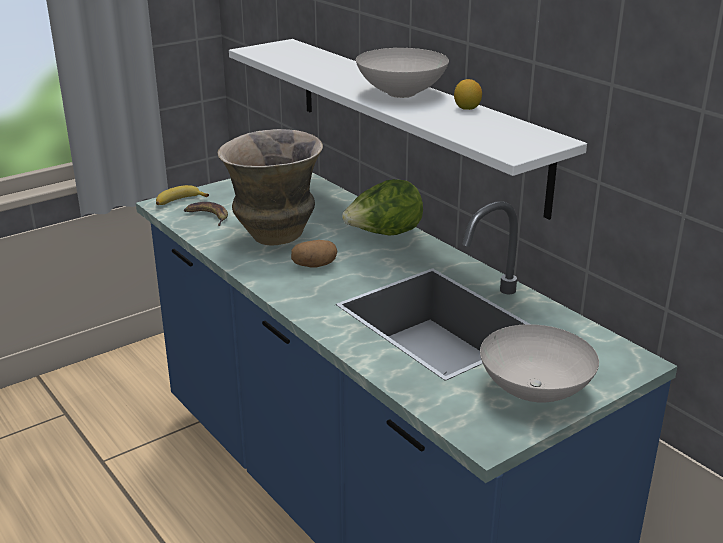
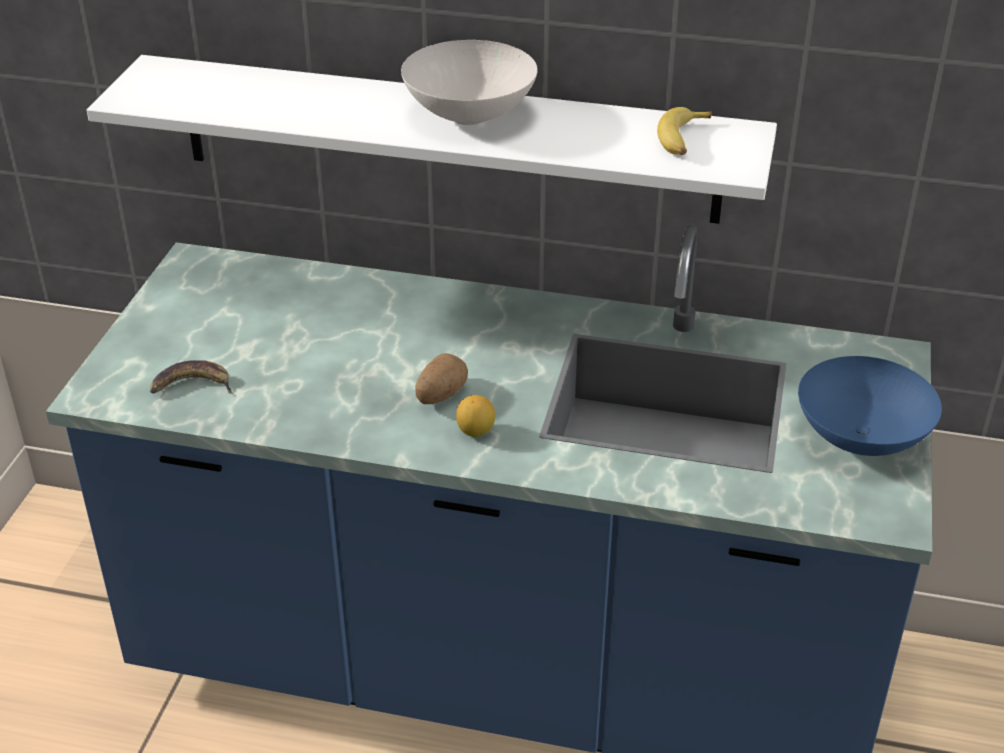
camera: 40 degrees left, 10 degrees up
(179, 202) = (113, 380): banana -> banana (683, 140)
(275, 237) = (332, 377): vase -> none
(384, 234) = (457, 310): lettuce -> none
(467, 108) = (582, 114): lemon -> lemon (475, 431)
(534, 390) = (859, 437): white bowl -> blue bowl

